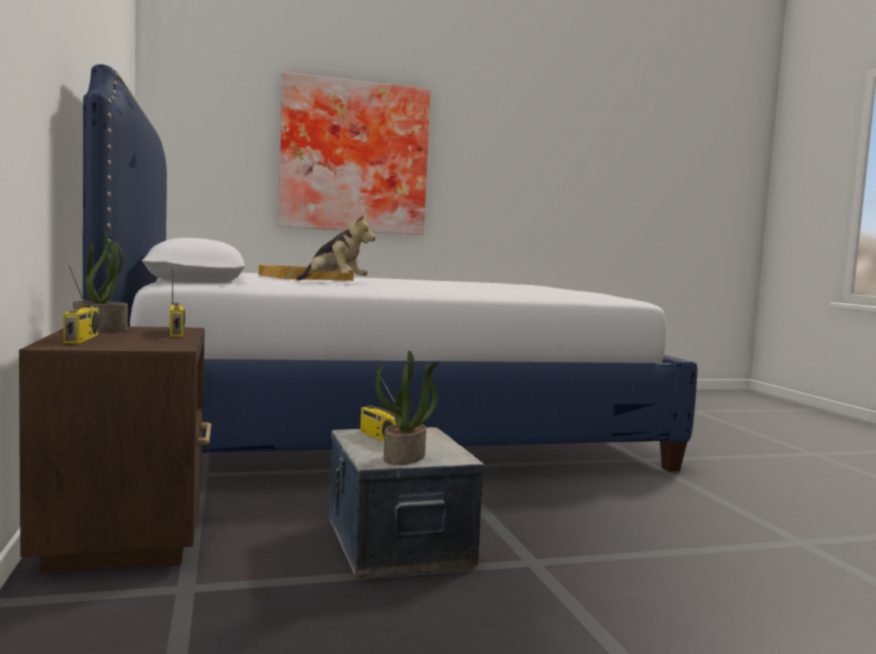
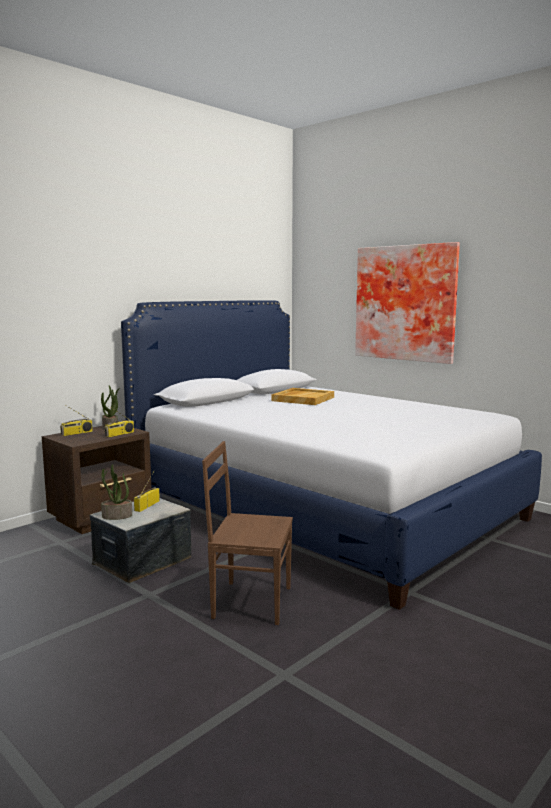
camera: 60 degrees right, 5 degrees up
(334, 283) = (267, 409): plush toy -> none
(610, 516) = (251, 601): none -> brown chair

